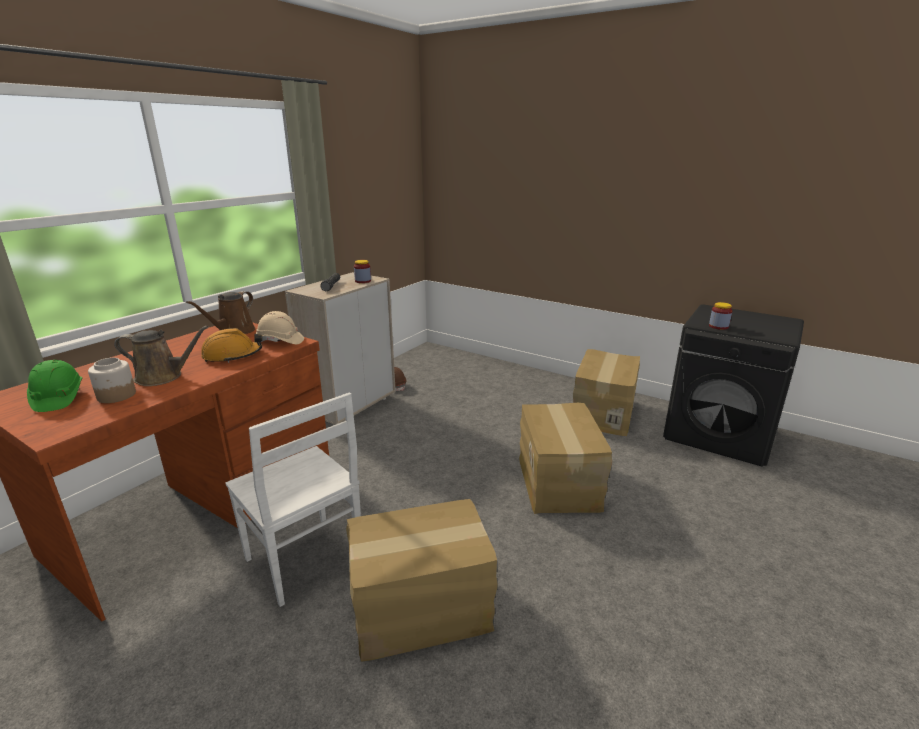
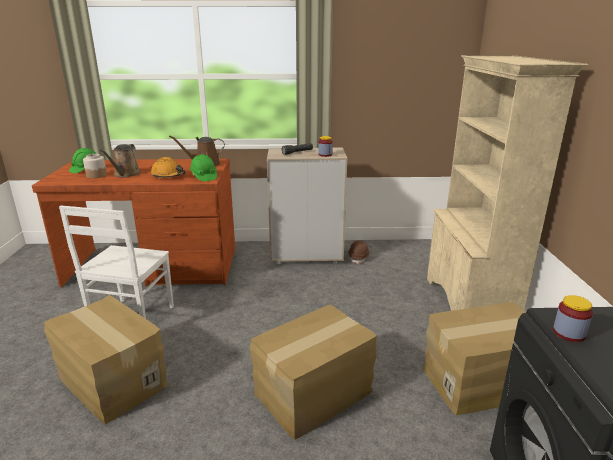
camera: 55 degrees right, 0 degrees up
(163, 377) = (125, 174): brown watering can -> brown watering can turned 45 degrees clockwise
(280, 341) = (203, 177): beige hard hat -> green hard hat
(519, 377) = (468, 305): none -> beige bookcase

